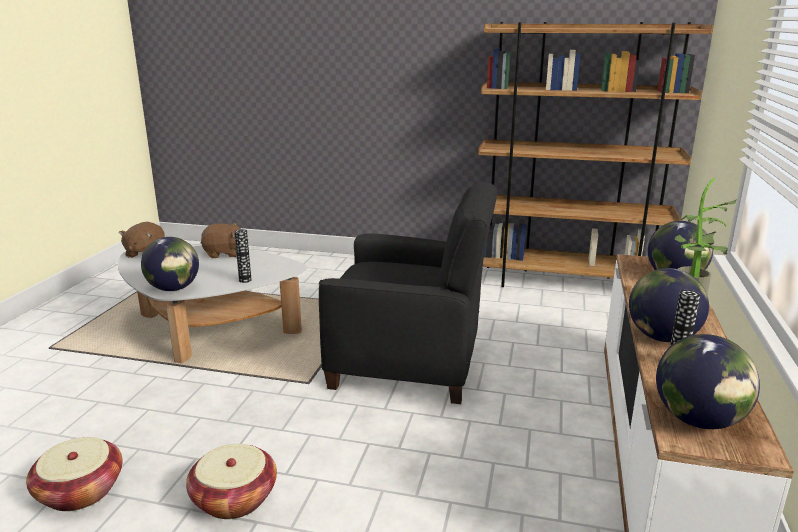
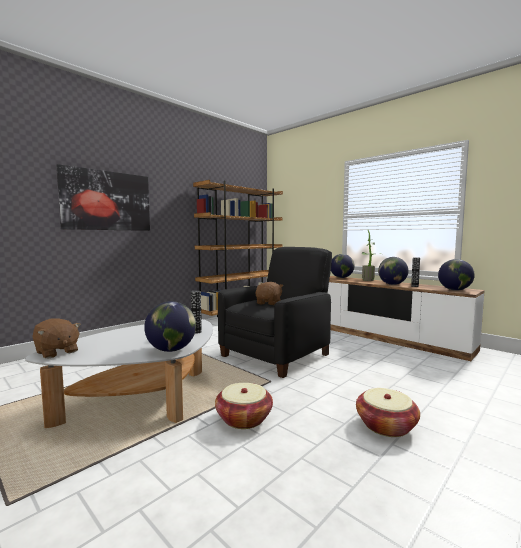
camera: 60 degrees left, 15 degrees down
(80, 491) = (349, 497): basket -> basket (244, 418)
(224, 253) = (128, 331): brown plush toy -> brown plush toy (269, 303)
(346, 67) = (107, 201): none -> picture

